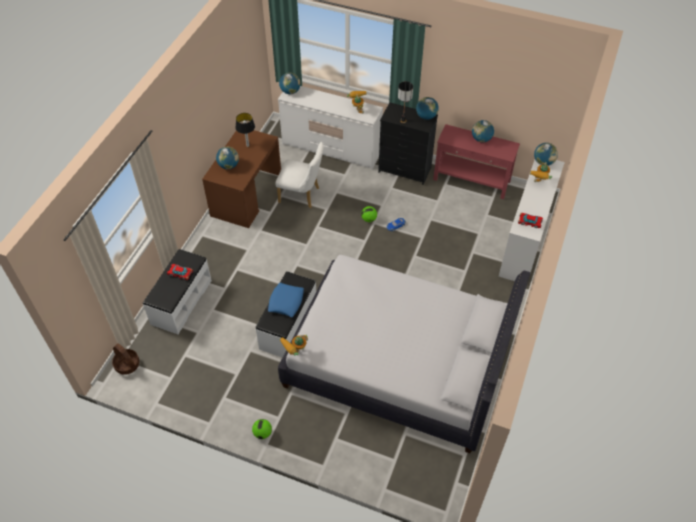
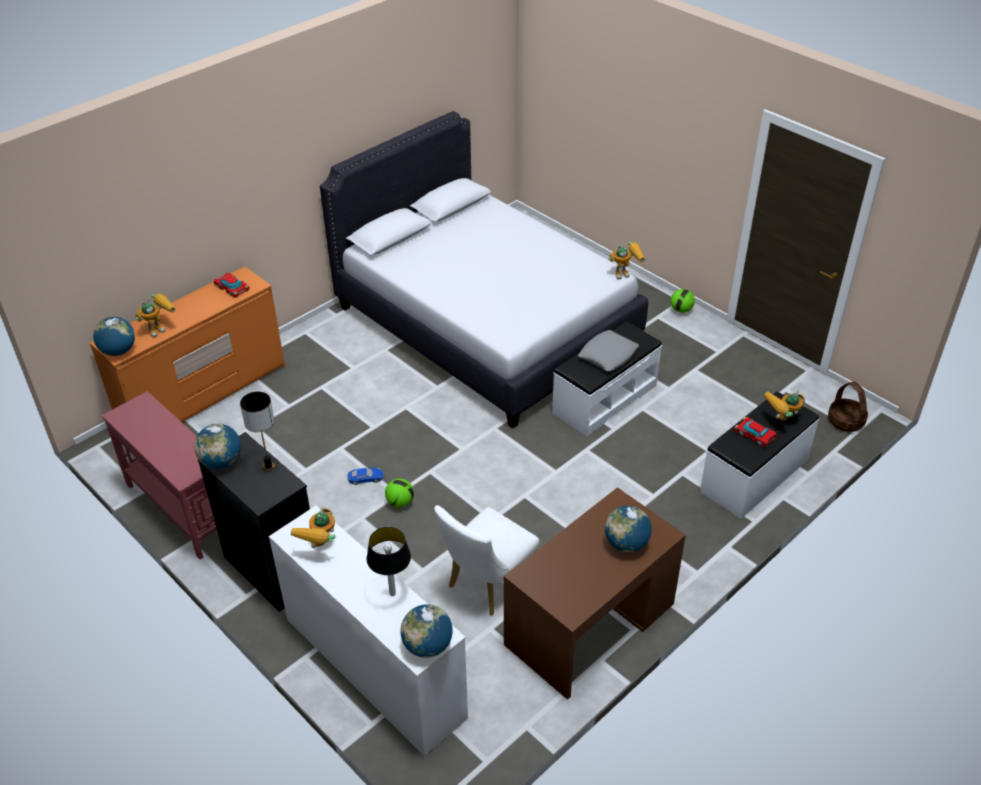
camera: 155 degrees left, 10 degrees down
(165, 288) = (781, 422): none -> toy robot
(248, 145) = (572, 575): table lamp -> table lamp (392, 593)
(286, 302) = (608, 355): blue pillow -> grey pillow
(302, 195) = (487, 585): white chair -> white chair turned 90 degrees counterclockwise
(481, 139) = (152, 441): globe -> none
(525, 241) = (204, 395): white dresser -> orange dresser

